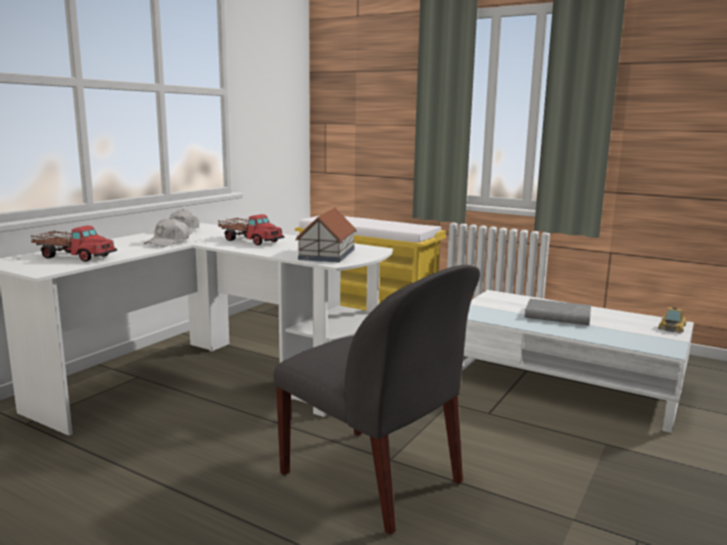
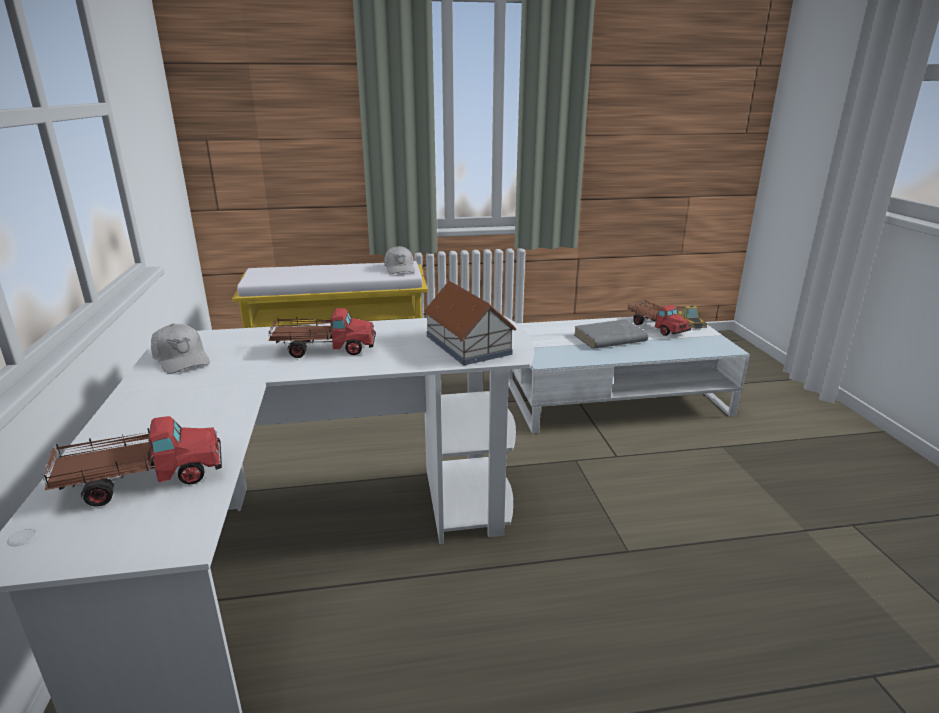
camera: 40 degrees left, 10 degrees up
(168, 242) = (218, 389): white cap -> white cap (400, 268)
(374, 479) = (651, 582): grey chair -> none
(626, 320) = (656, 326): none -> toy truck

